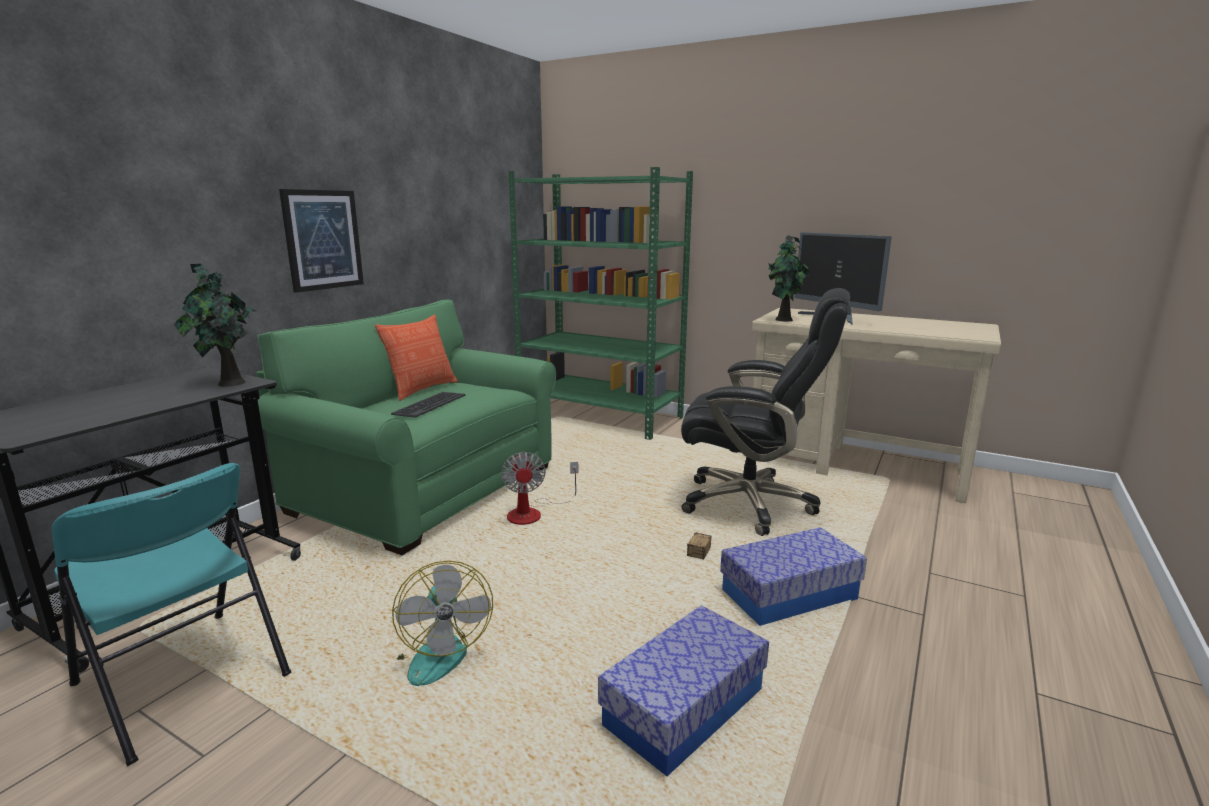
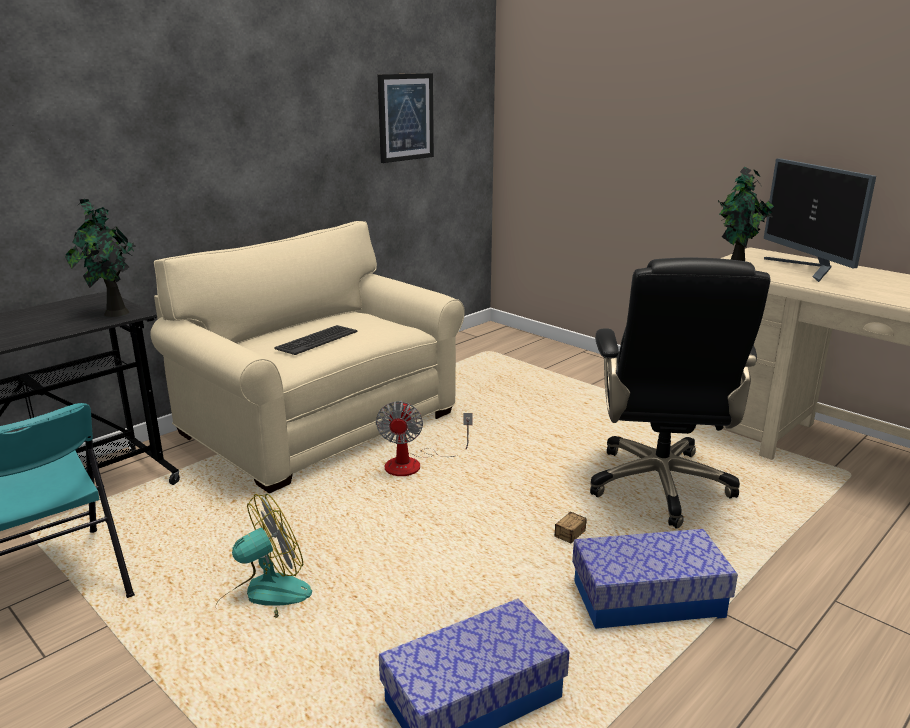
camera: 15 degrees right, 5 degrees up
(323, 240) = (226, 160): picture -> picture (405, 117)
(422, 390) = (320, 320): orange pillow -> none
(427, 489) = (320, 423): green sofa -> beige sofa
(435, 652) = (263, 598): fan -> fan turned 120 degrees counterclockwise
(600, 416) = (536, 355): green bookcase -> none
(751, 507) = (658, 488): black office chair -> black office chair turned 60 degrees clockwise

